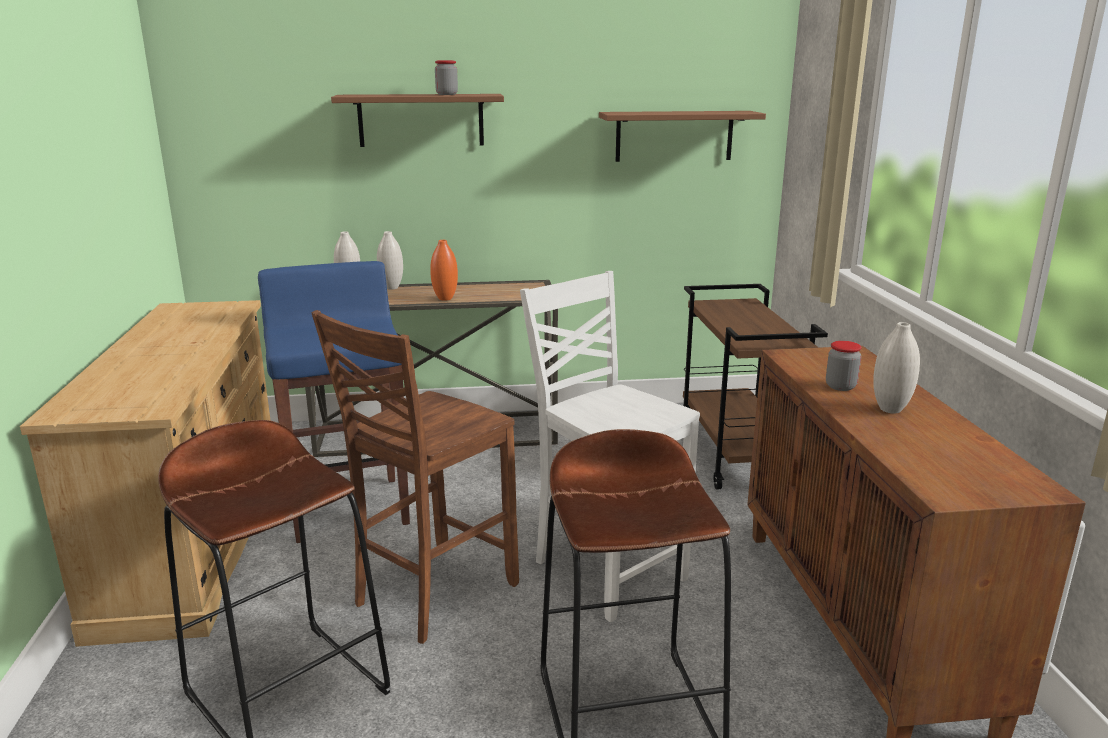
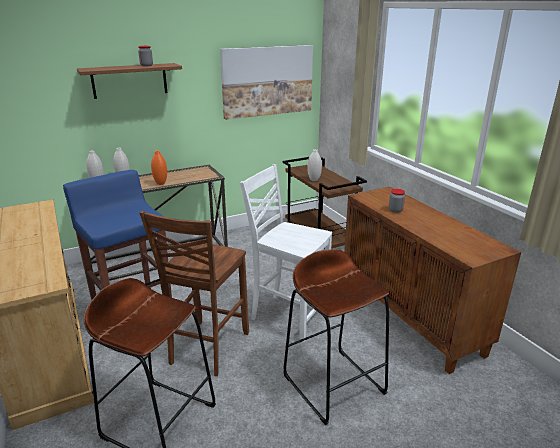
camera: 20 degrees left, 5 degrees up
(674, 136) = (267, 81): brown shelf -> picture
(890, 409) = (423, 219): white vase -> white vase (314, 180)

